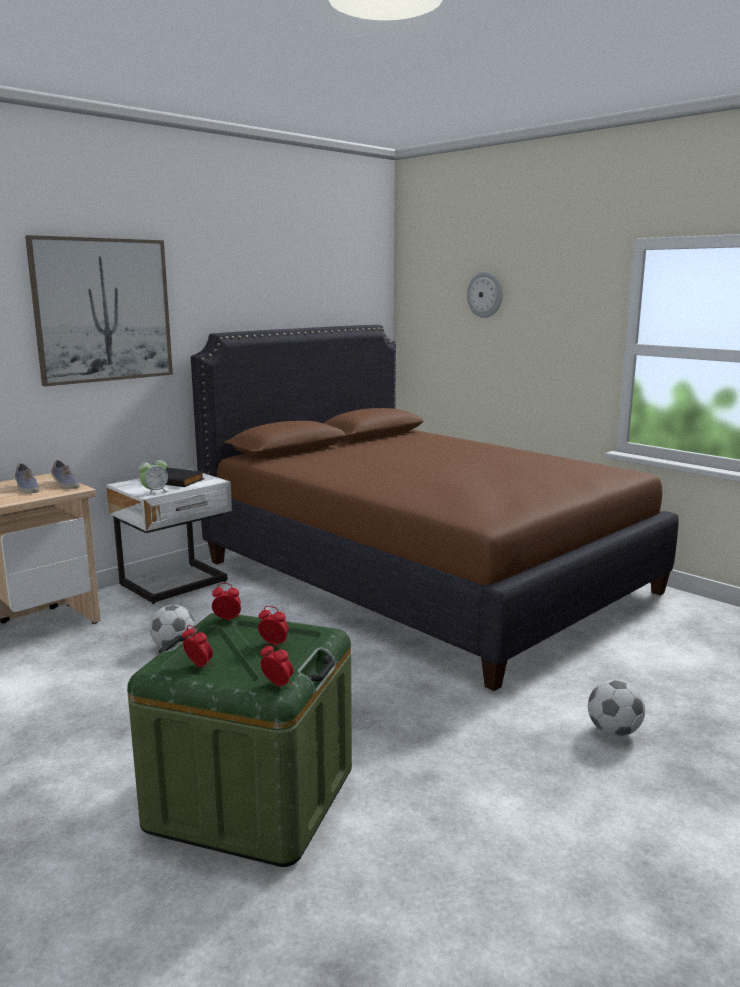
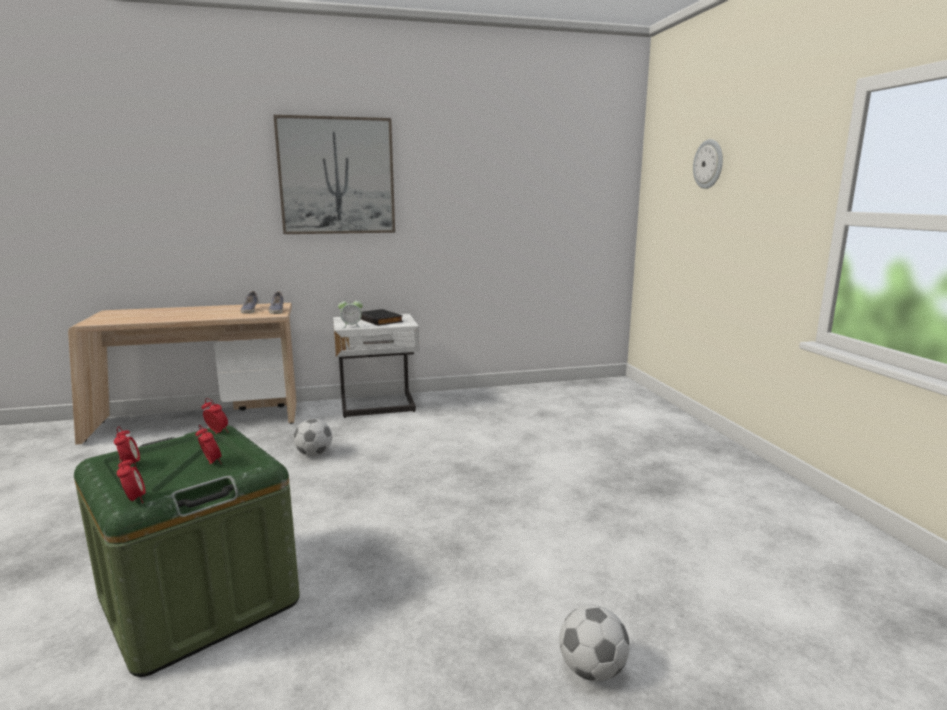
camera: 30 degrees right, 0 degrees up
(424, 576) = (581, 442): brown bed -> none

